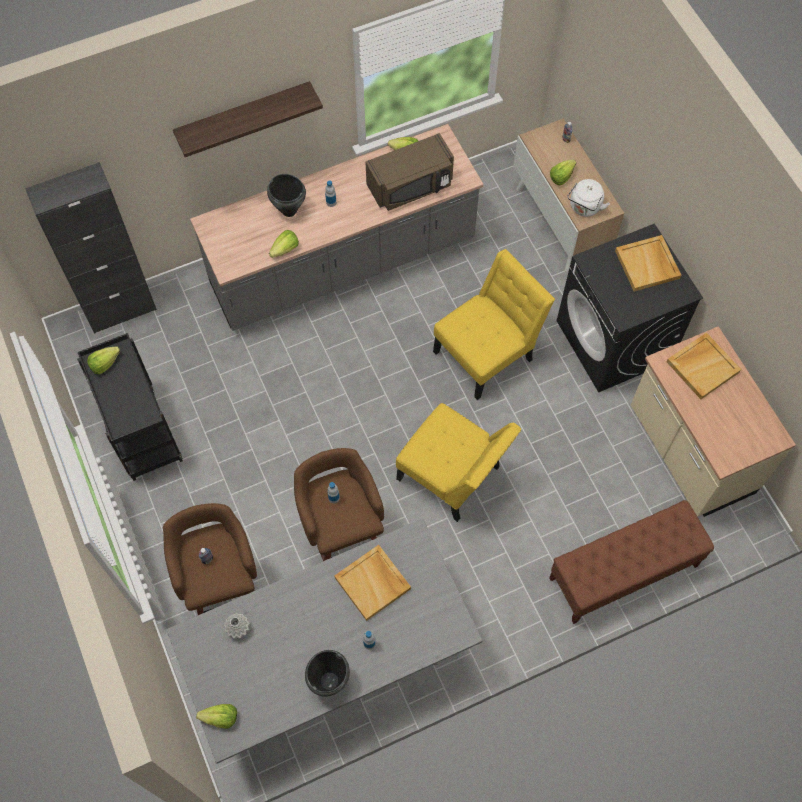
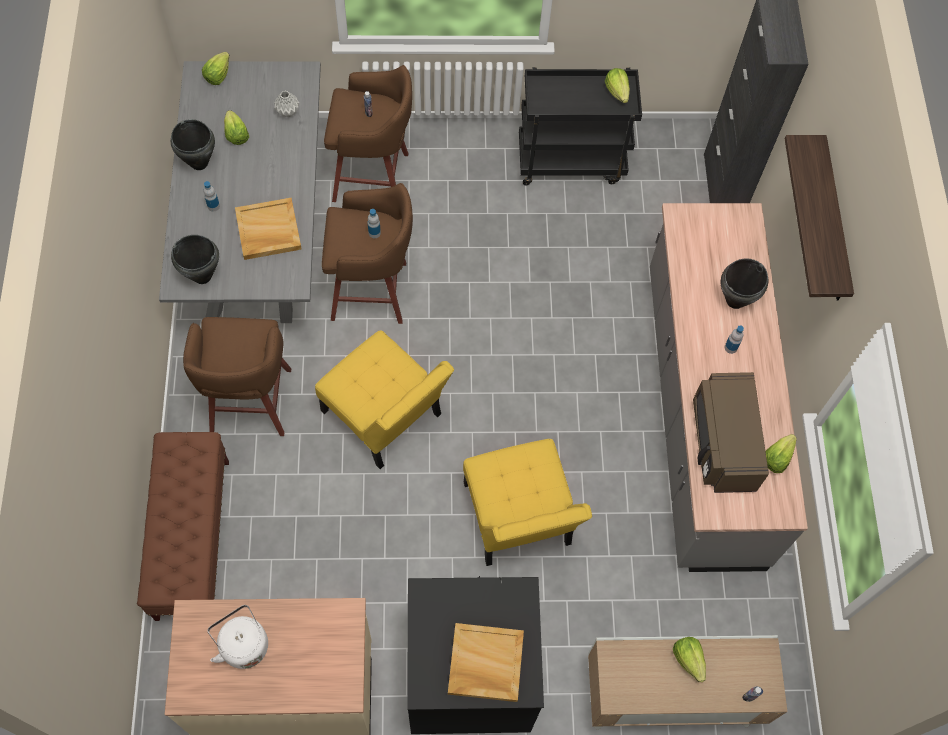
camera: 110 degrees right, 0 degrees up
(285, 250) = (682, 278): lettuce -> lettuce (236, 135)
(443, 615) = (202, 276): none -> black cooking pot
(453, 477) = (385, 418): yellow chair -> yellow chair turned 105 degrees counterclockwise
(492, 587) = (250, 403): none -> brown stool
(584, 208) = (628, 665): white kettle -> white kettle (242, 644)
(702, 366) = (318, 659): beige tray -> none

